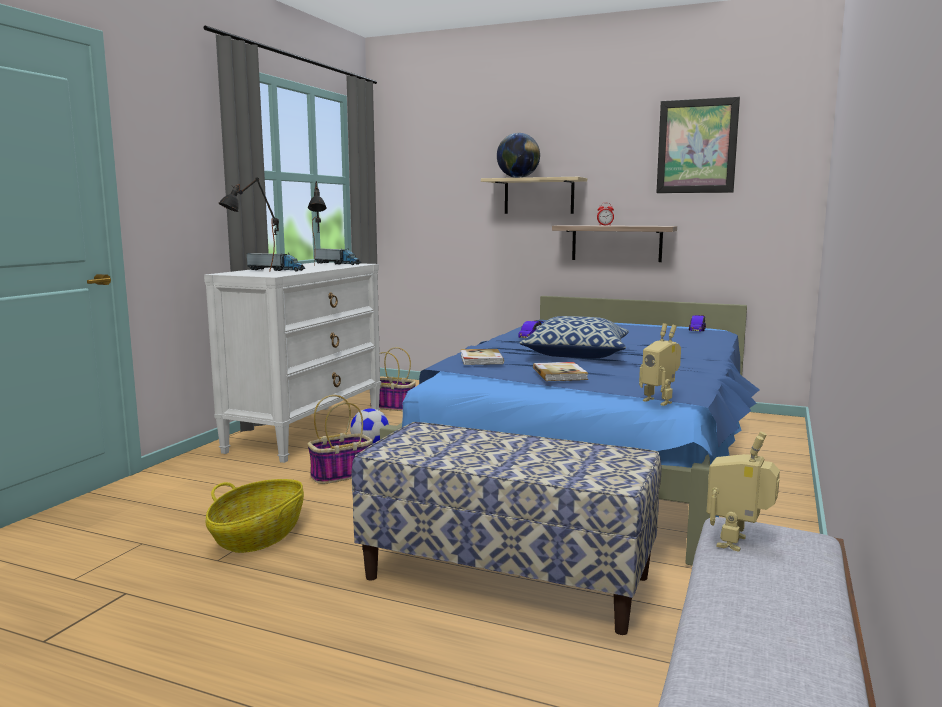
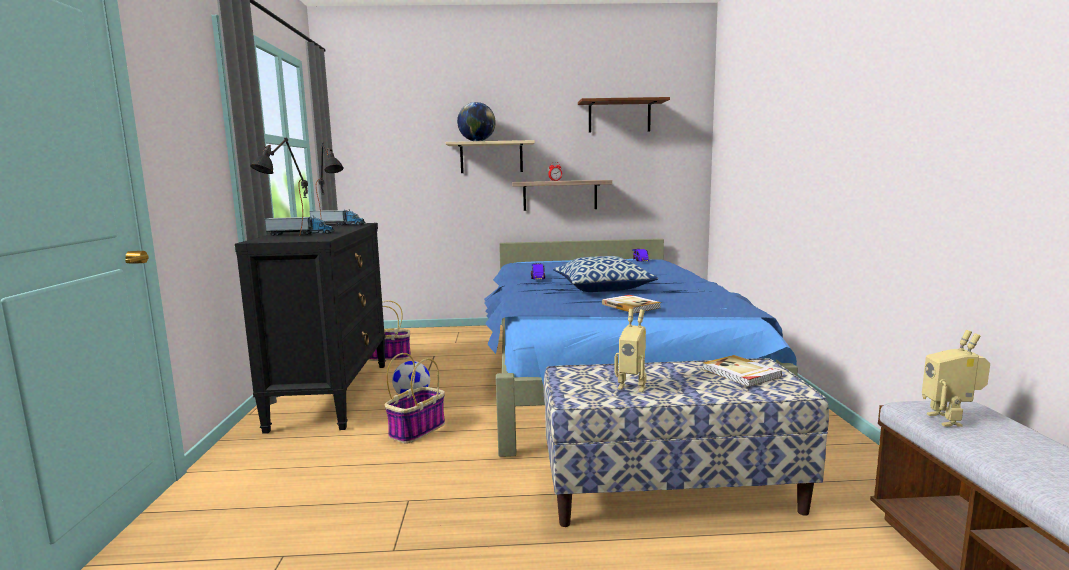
camera: 25 degrees left, 0 degrees up
(259, 536) = (408, 512): basket -> none
(306, 432) = (332, 394): white dresser -> black dresser
(480, 359) = (542, 301): book -> book (740, 373)
(660, 401) = (739, 318): toy robot -> toy robot (632, 386)
(697, 146) = (619, 116): picture -> brown shelf

